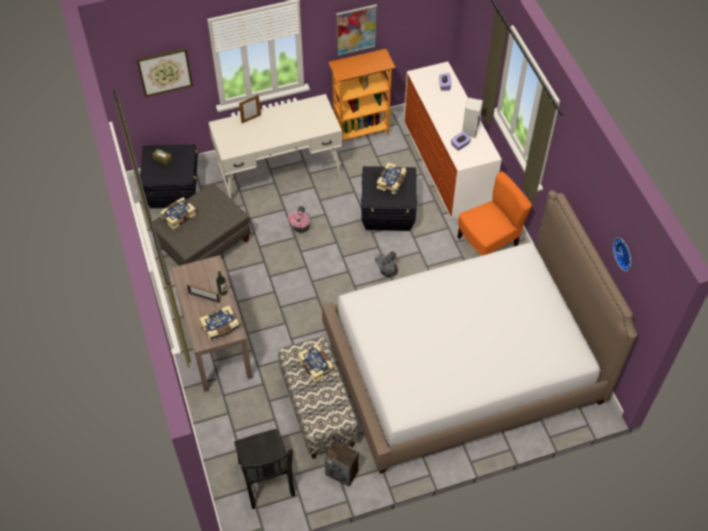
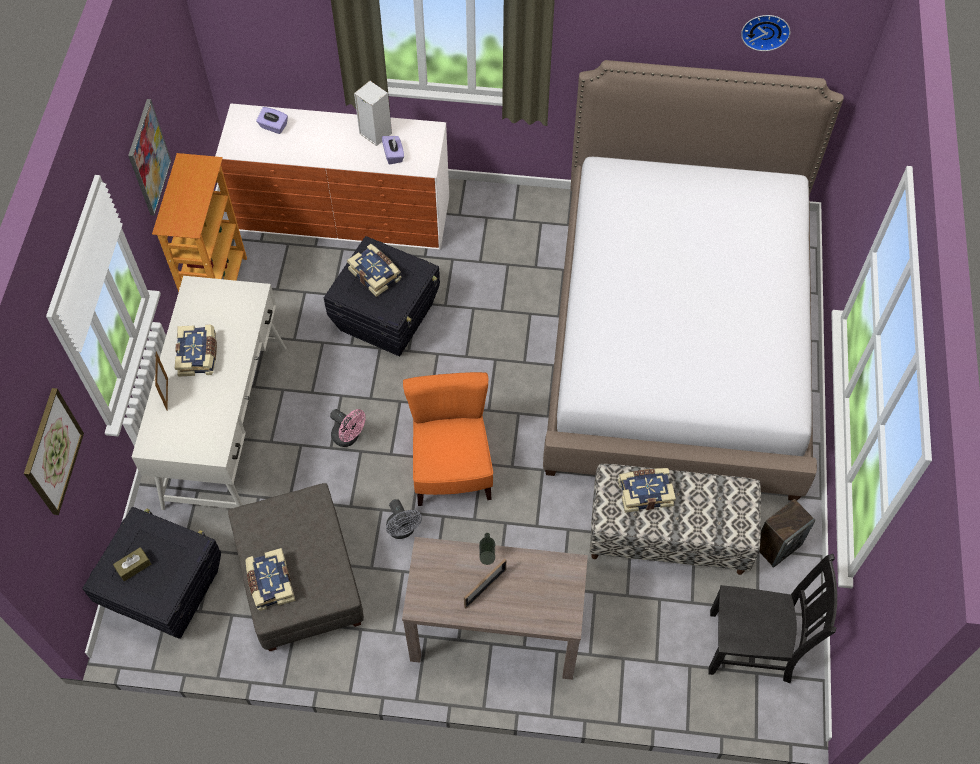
camera: 65 degrees left, 5 degrees up
(220, 327) = (552, 584): book -> book (198, 355)
(387, 272) = (486, 361): grey fan -> grey fan (403, 530)
(488, 244) = (503, 227): orange chair -> orange chair (452, 470)

